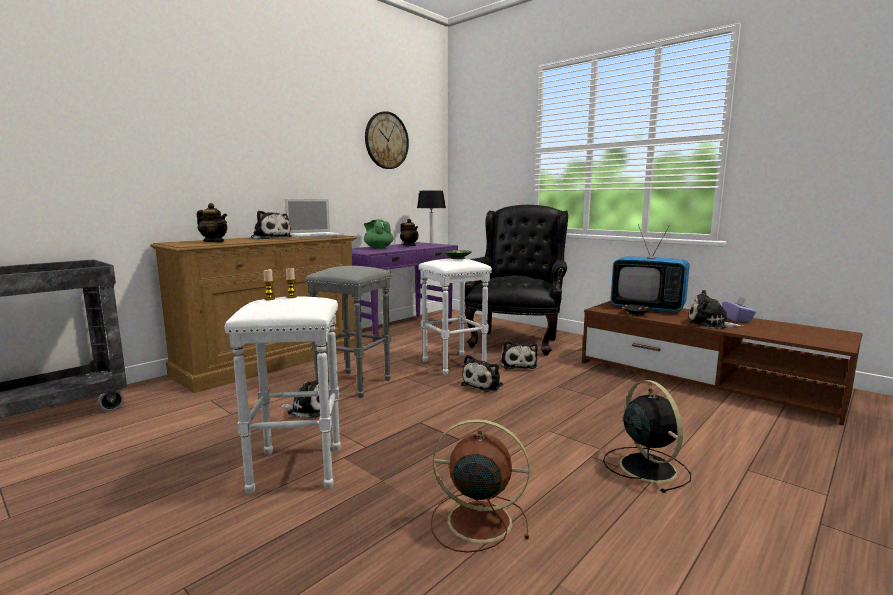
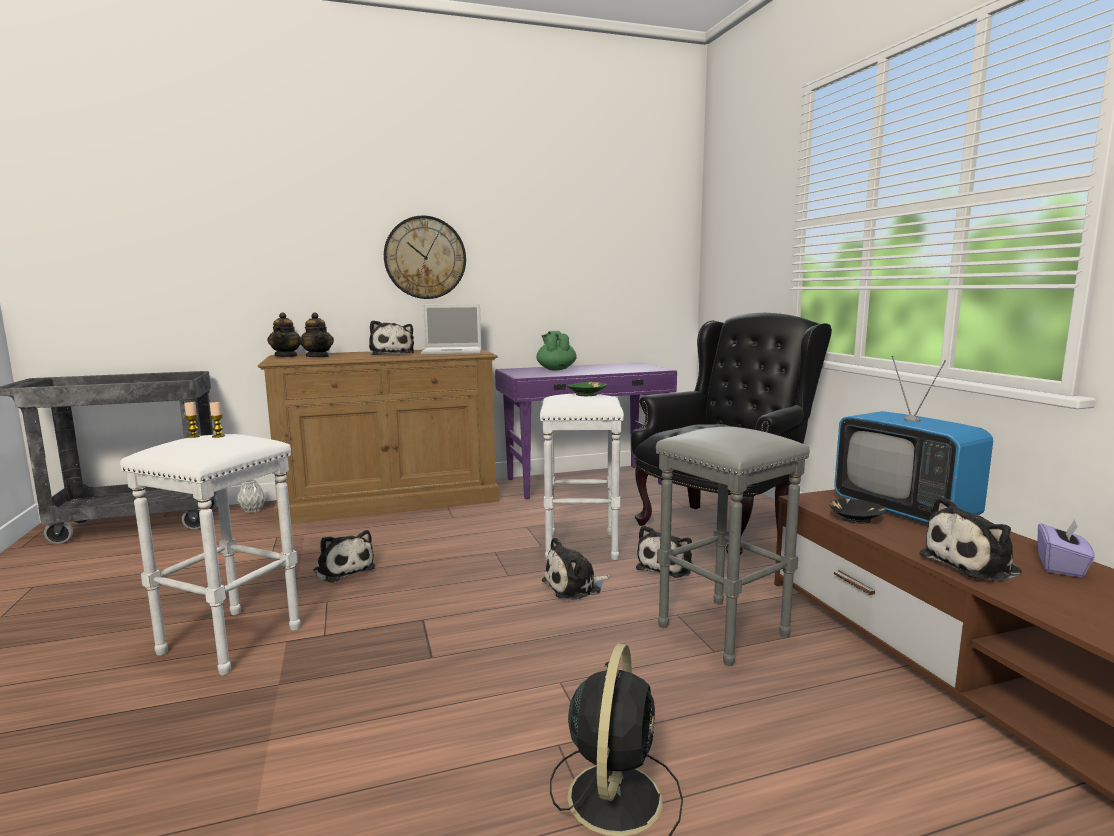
camera: 30 degrees right, 0 degrees up
(149, 387) = (252, 511): none -> grey vase
(352, 384) = (425, 548): grey stool -> grey stool (719, 630)
(386, 140) = (589, 221): wall clock -> wall clock (425, 258)
(409, 245) = (607, 367): teapot -> teapot (286, 356)
(431, 244) = (645, 366): black table lamp -> none
(476, 521) = (286, 779): brown fan -> none
(710, 324) = (974, 564): plush toy -> plush toy turned 75 degrees counterclockwise

